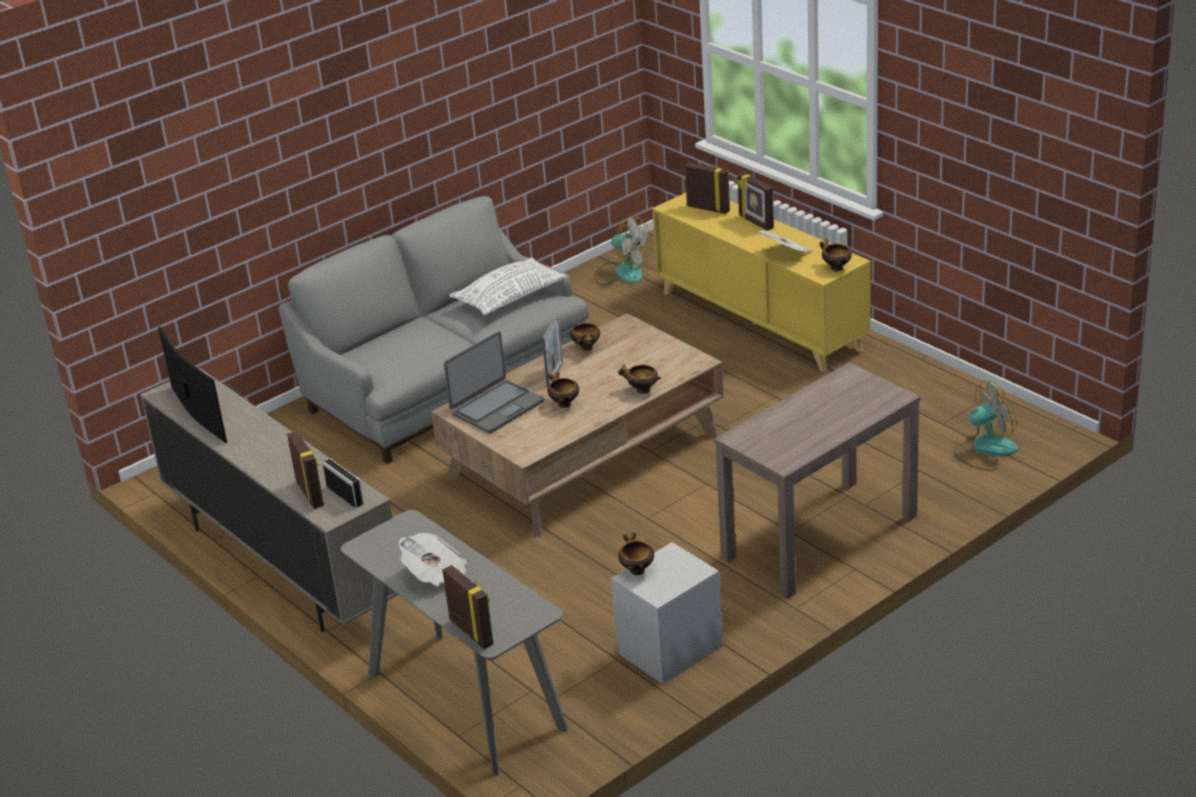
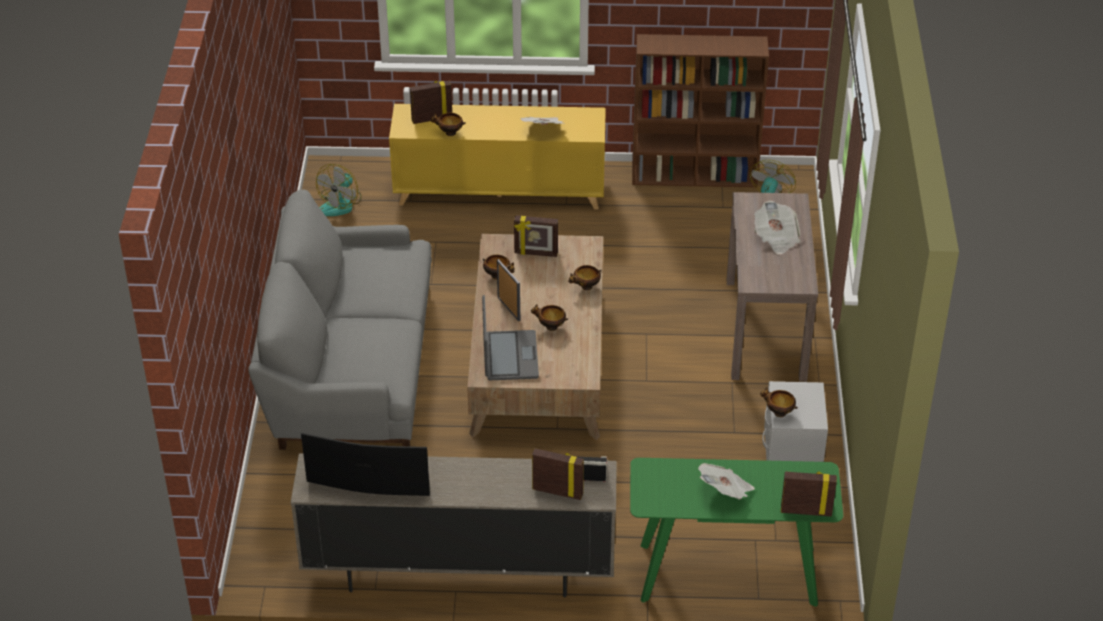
camera: 50 degrees left, 10 degrees up
(465, 701) = (727, 575): grey console table -> green console table
(509, 298) = (378, 267): white pillow -> none
(622, 272) = (341, 204): fan -> fan turned 135 degrees clockwise
(755, 222) = (483, 114): picture frame -> picture frame (536, 253)
(824, 415) = (776, 238): none -> newspaper
(835, 268) = (592, 124): bowl -> bowl (449, 133)
(957, 387) = (695, 175): none -> brown bookcase

